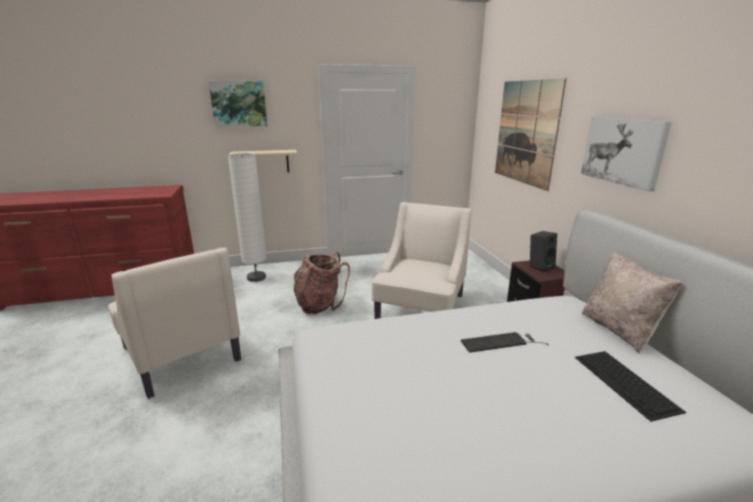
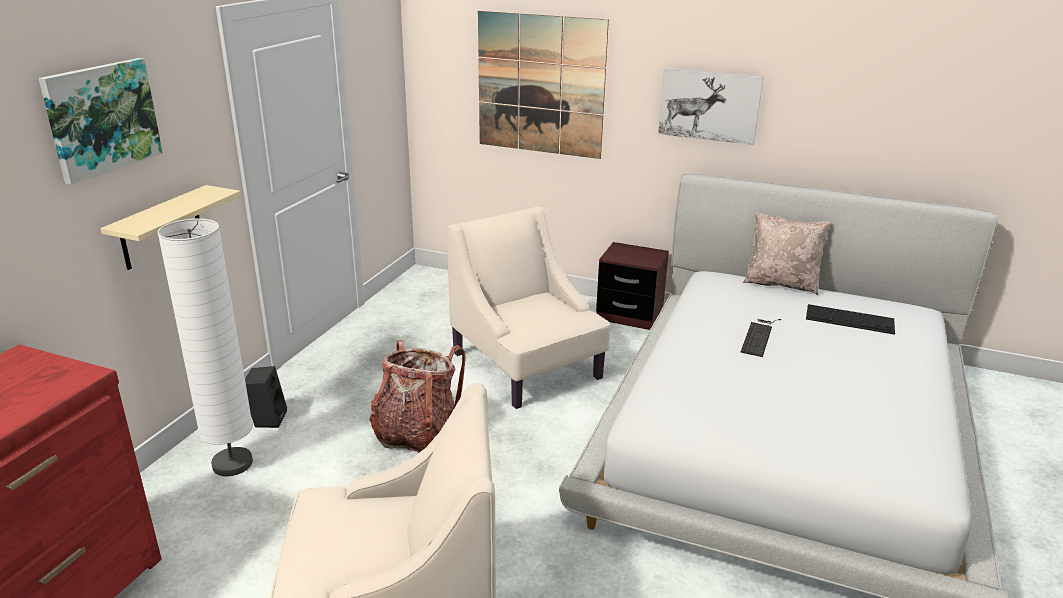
camera: 55 degrees left, 5 degrees up
(540, 266) = (627, 252): black speaker -> black speaker (267, 418)

